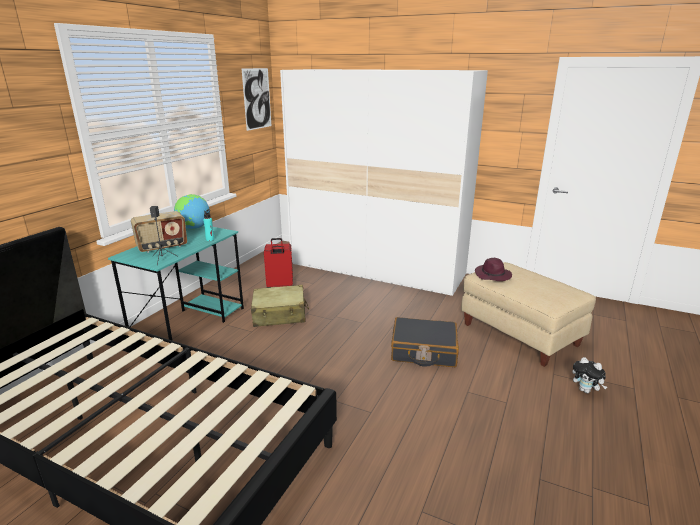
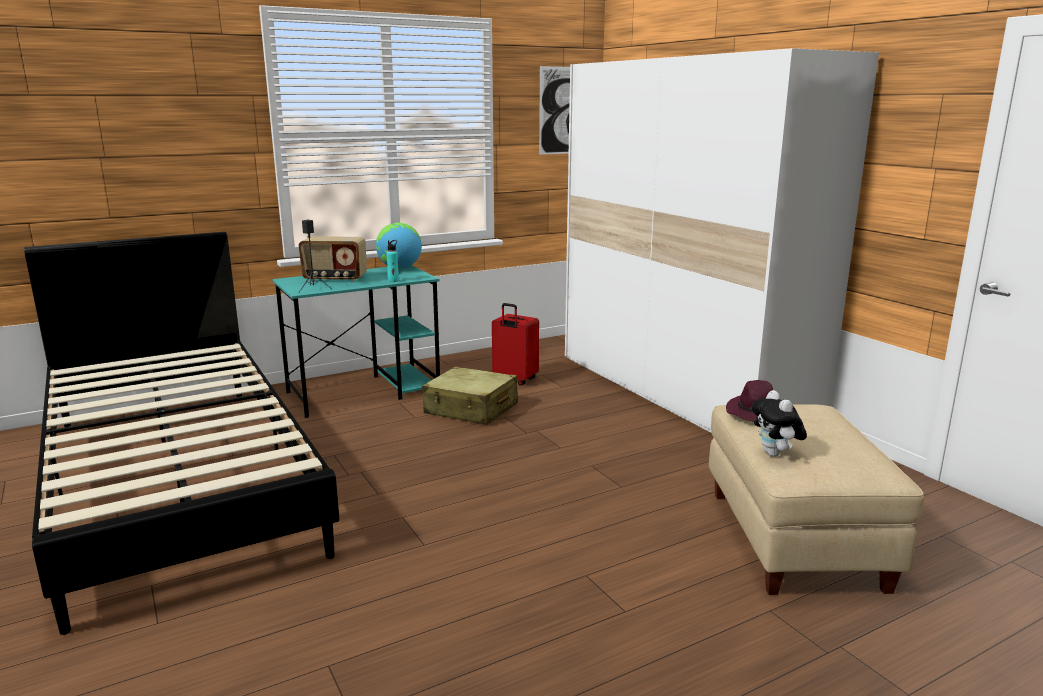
camera: 35 degrees right, 5 degrees down
(423, 351) = (596, 506): black suitcase -> none
(585, 390) = (795, 655): plush toy -> plush toy (775, 454)

